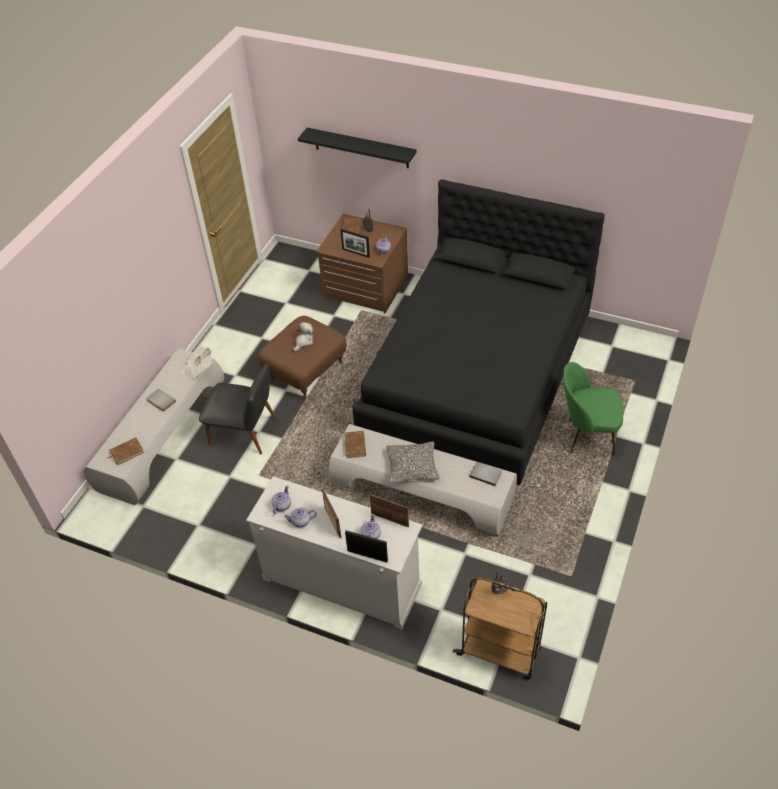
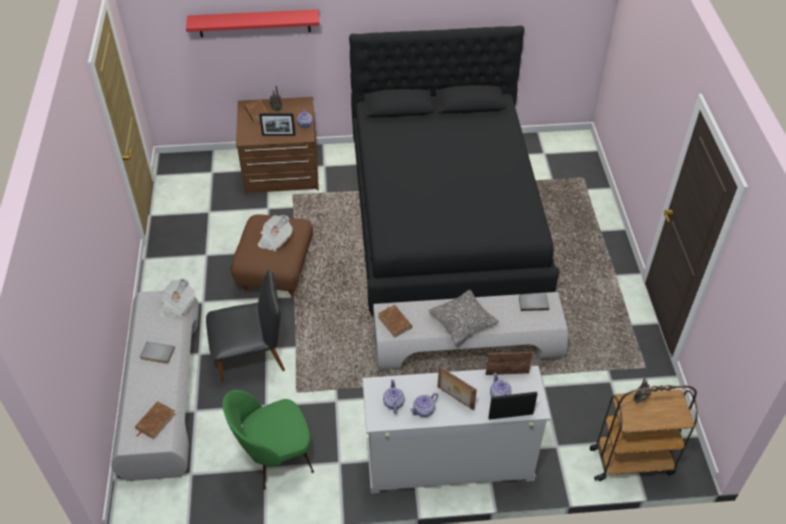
camera: 30 degrees left, 0 degrees up
(304, 341) = (275, 240): plush toy -> newspaper
(361, 148) = (254, 23): black shelf -> red shelf
(585, 437) = (576, 241): green chair -> green chair (275, 461)

